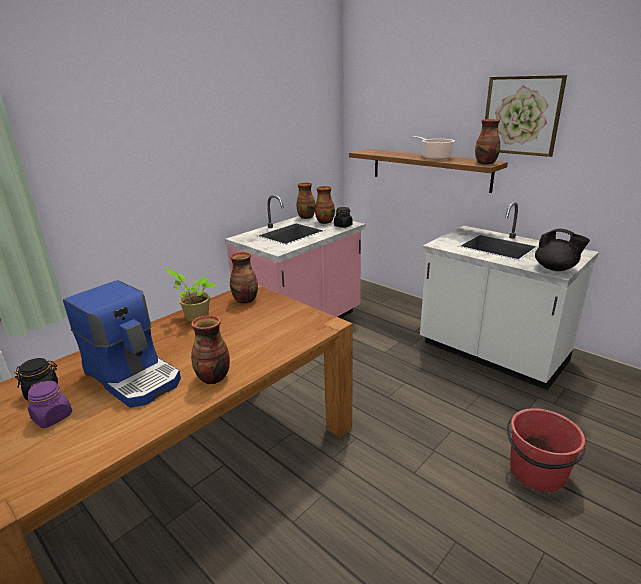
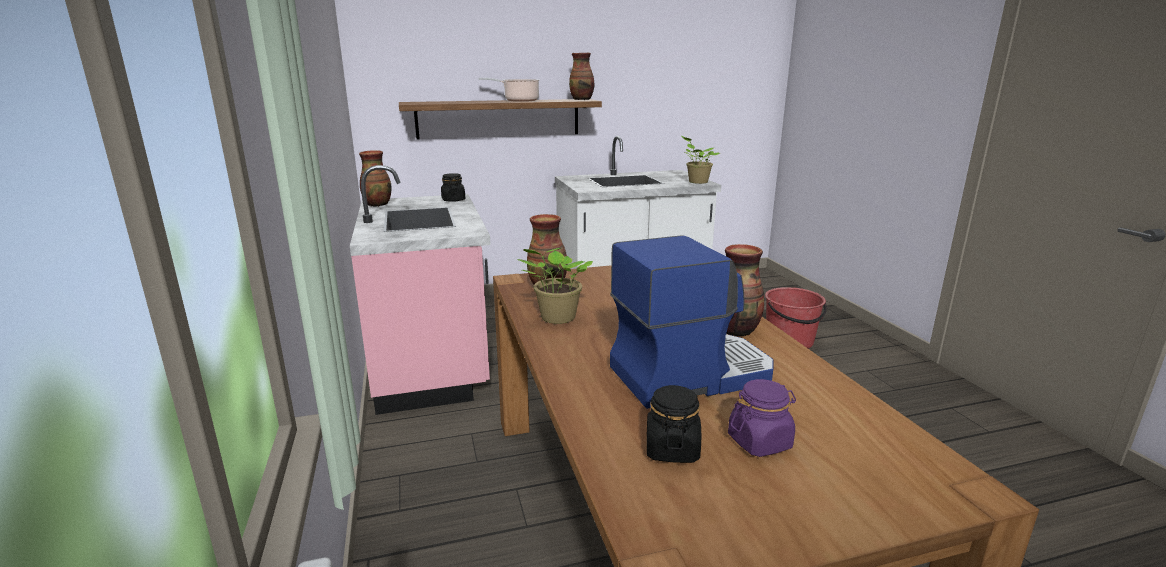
camera: 60 degrees left, 5 degrees down
(325, 222) = (419, 202): vase -> none
(521, 115) = (596, 50): picture -> none
(555, 268) = (696, 181): black teapot -> potted plant

